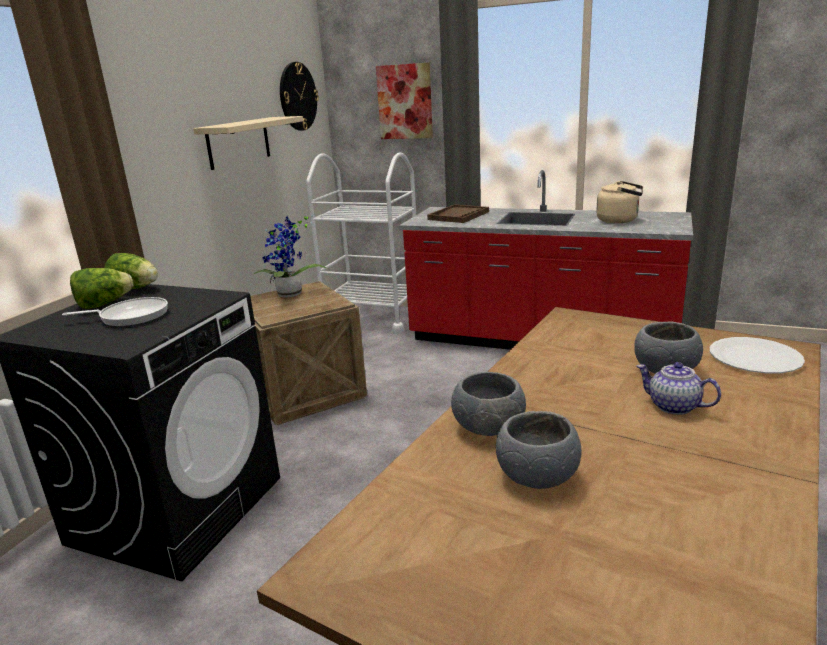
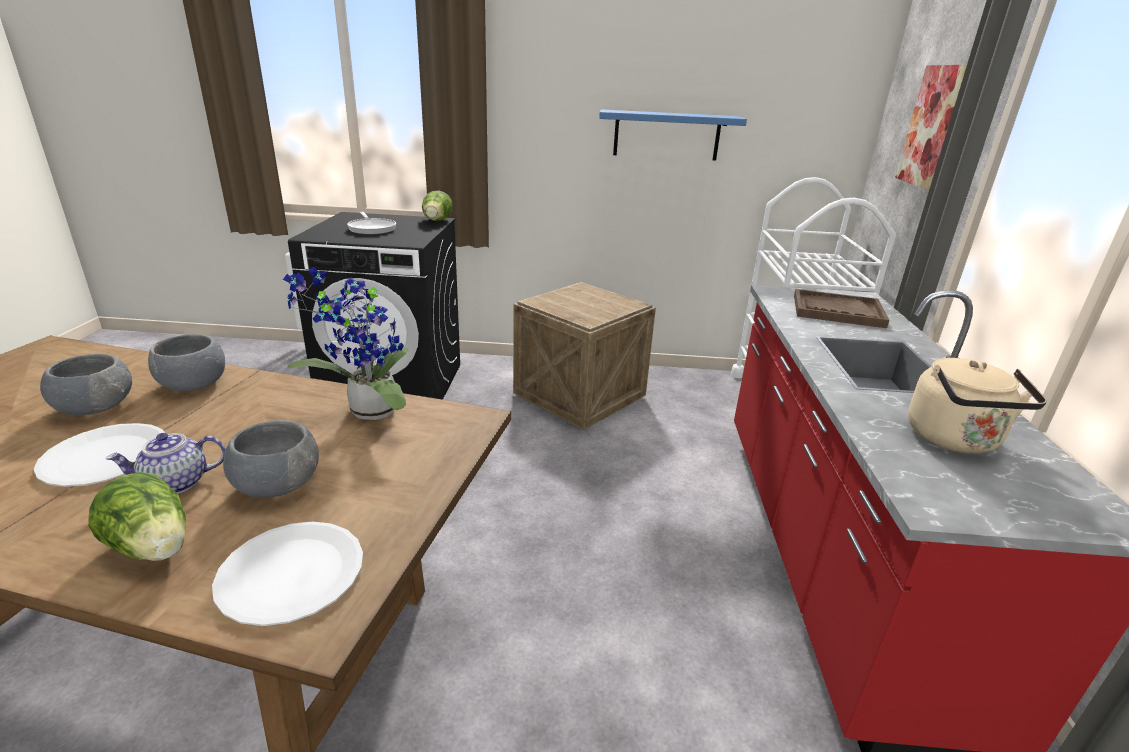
camera: 70 degrees right, 5 degrees up
(104, 304) = (401, 220): lettuce -> lettuce (154, 547)
(238, 142) = (666, 135): beige shelf -> blue shelf
(290, 295) = (600, 299): potted plant -> potted plant (368, 412)
(298, 96) = (807, 97): wall clock -> none
(638, 446) = (105, 457): none -> white plate
(673, 406) = (175, 483): teapot -> teapot turned 135 degrees counterclockwise

